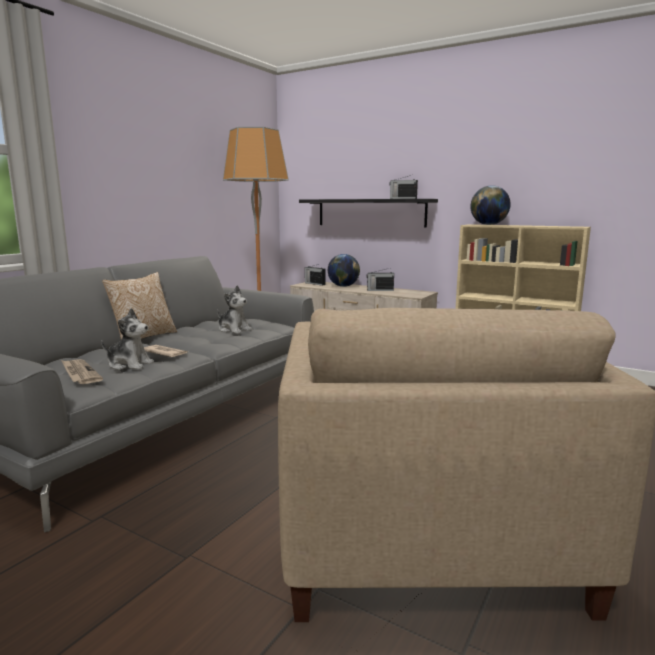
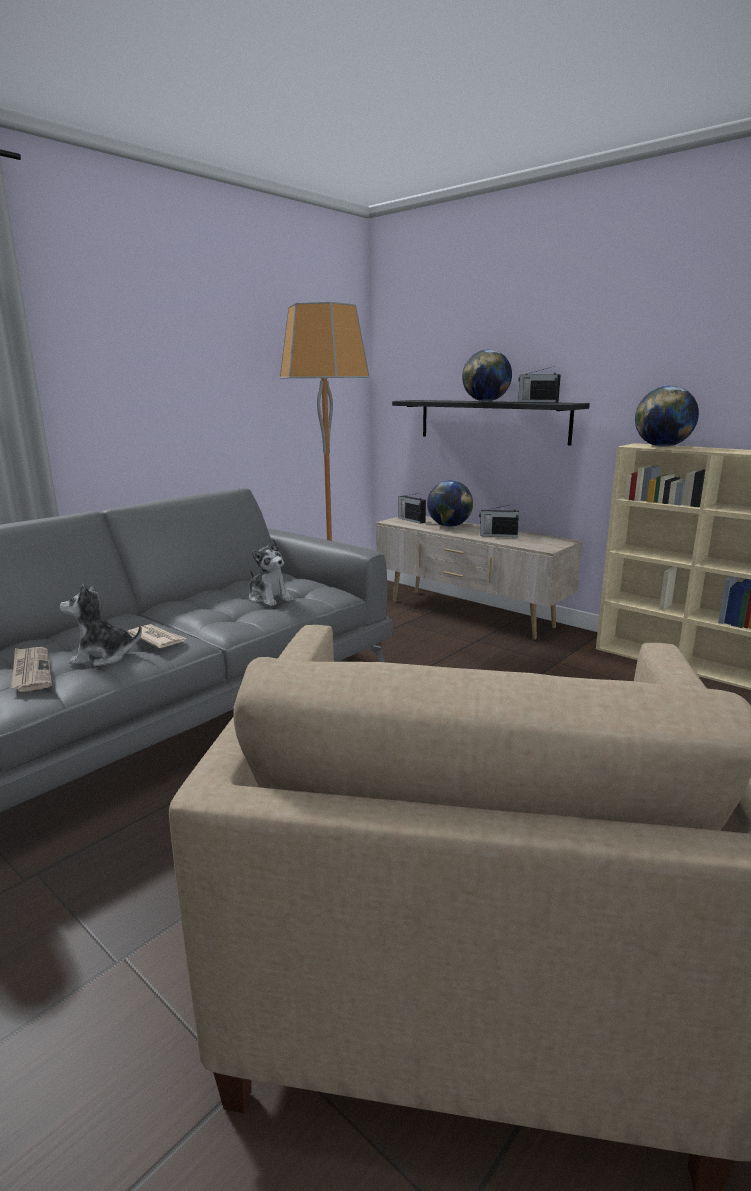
camera: 10 degrees right, 5 degrees up
(129, 364) = (103, 657): plush toy -> plush toy turned 150 degrees clockwise
(143, 337) = (146, 607): pillow -> none
(367, 198) = (485, 401): none -> globe

